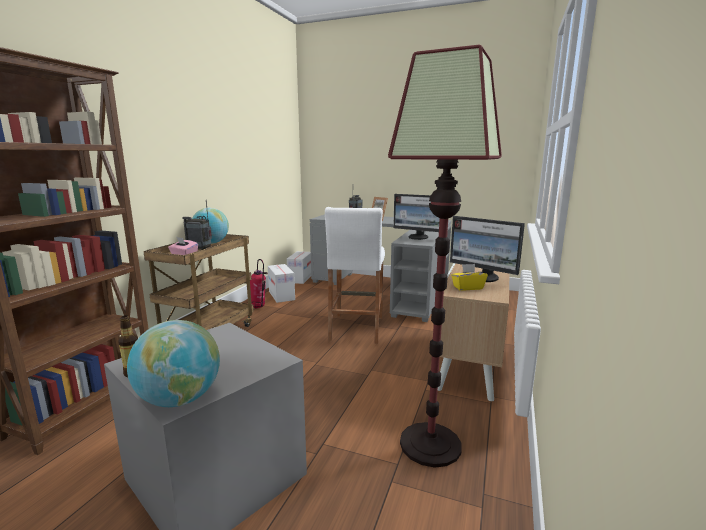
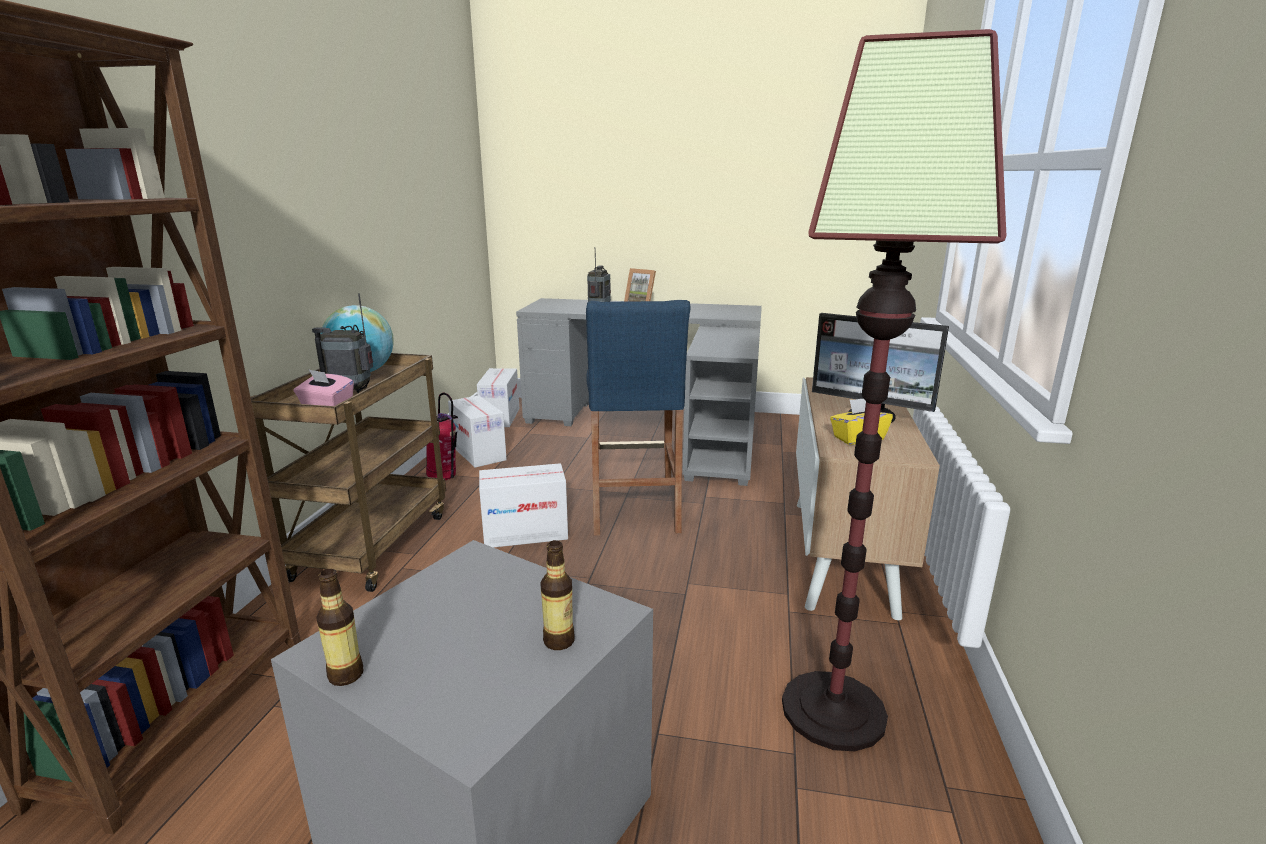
camera: 10 degrees left, 5 degrees up
(179, 399) = (472, 724): globe -> none
(244, 369) = (559, 641): none -> bottle
(291, 337) = (525, 533): none -> cardboard box
(356, 328) = (633, 507): white stool -> blue stool
(418, 237) = (724, 342): monitor -> none

